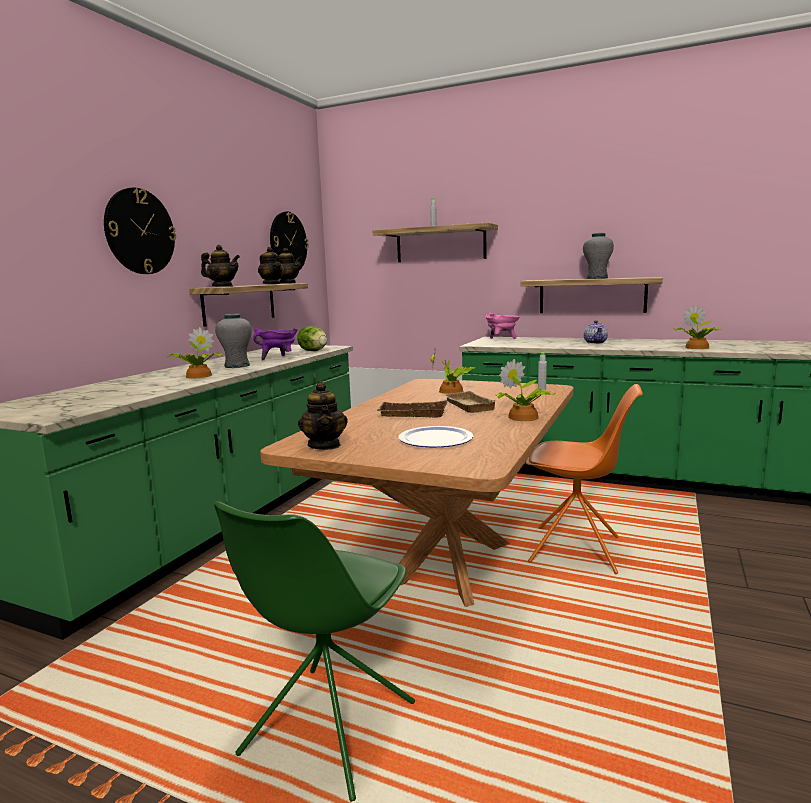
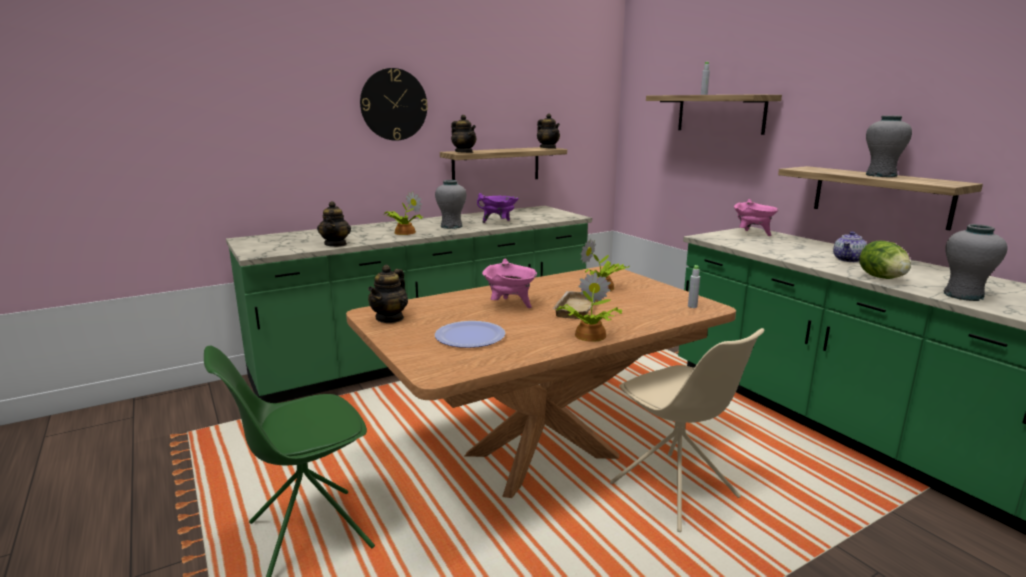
camera: 35 degrees right, 5 degrees up
(272, 284) = (525, 149): teapot -> teapot (336, 244)
(288, 242) = (566, 105): wall clock -> none
(313, 351) = (543, 219): lettuce -> lettuce (882, 278)
(411, 414) = (510, 305): brown tray -> pink cooking pot
(577, 550) = (675, 492): orange chair -> beige chair
(696, 347) = (963, 295): potted plant -> grey vase

